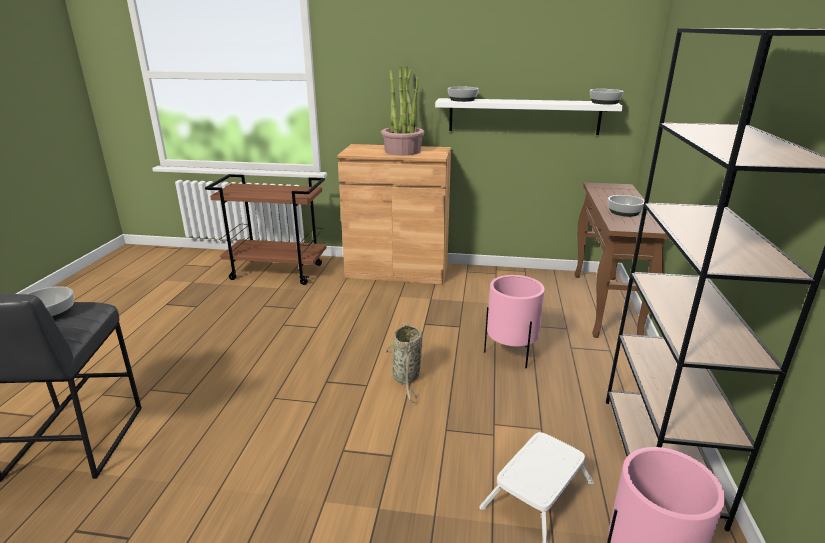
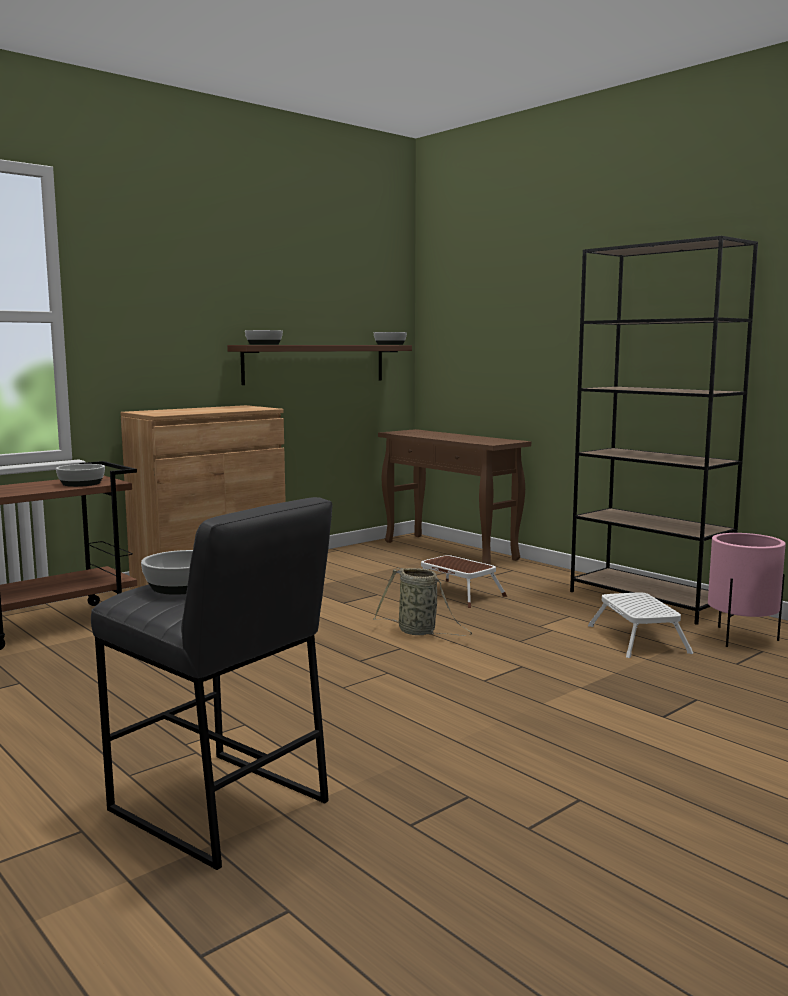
camera: 50 degrees left, 15 degrees down
(403, 151) = (214, 409): potted plant -> none
(511, 354) = (457, 593): pink planter -> brown step ladder
(524, 116) = (315, 363): white shelf -> brown shelf
(624, 212) = (467, 438): bowl -> bowl (81, 483)

